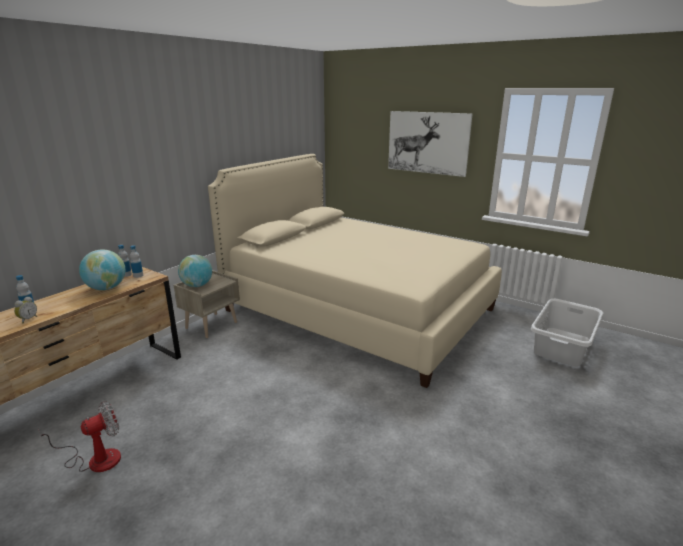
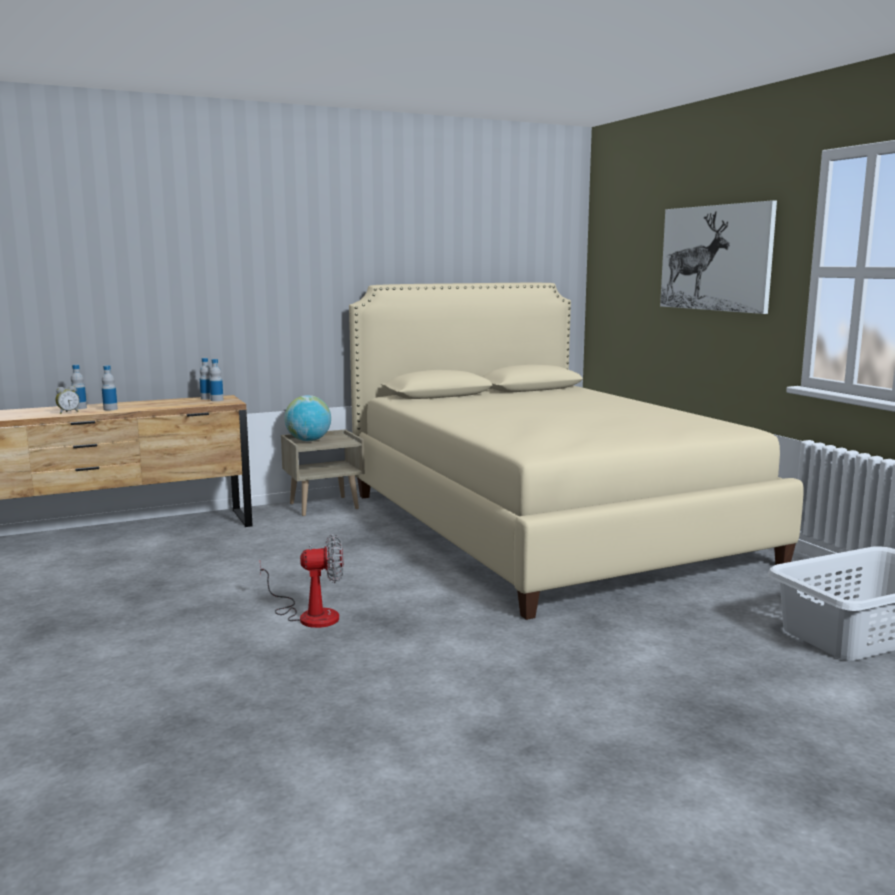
camera: 30 degrees right, 10 degrees down
(62, 306) = (110, 409): none -> bottle
(95, 459) = (73, 581): fan -> fan (309, 615)
(106, 288) = (170, 404): globe -> none

